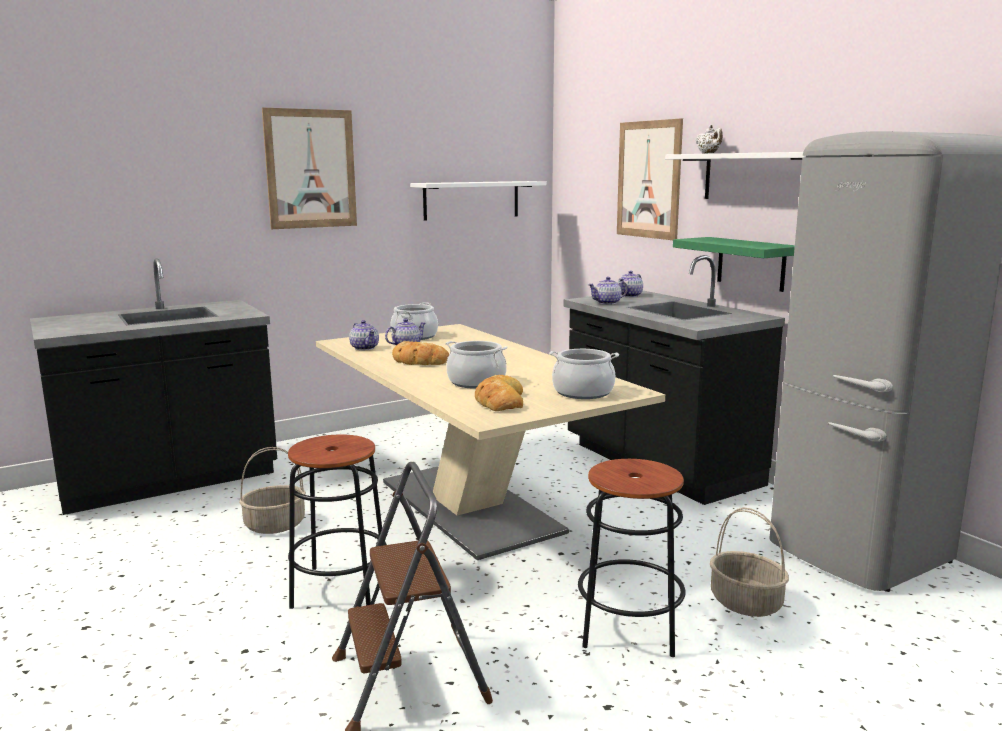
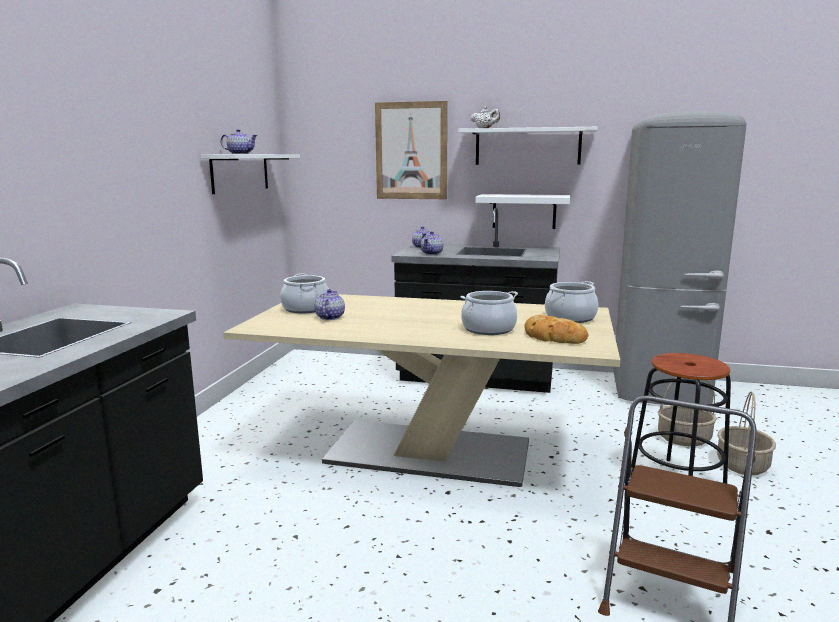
camera: 45 degrees left, 0 degrees up
(275, 525) = (306, 544): basket -> basket (742, 465)
(311, 169) = (123, 135): picture -> none
(340, 588) = (483, 561): black stool -> none
(364, 348) = (299, 327): teapot -> teapot (240, 154)
(418, 361) = (387, 325): bread -> none
(751, 263) = (524, 211): green shelf -> white shelf

